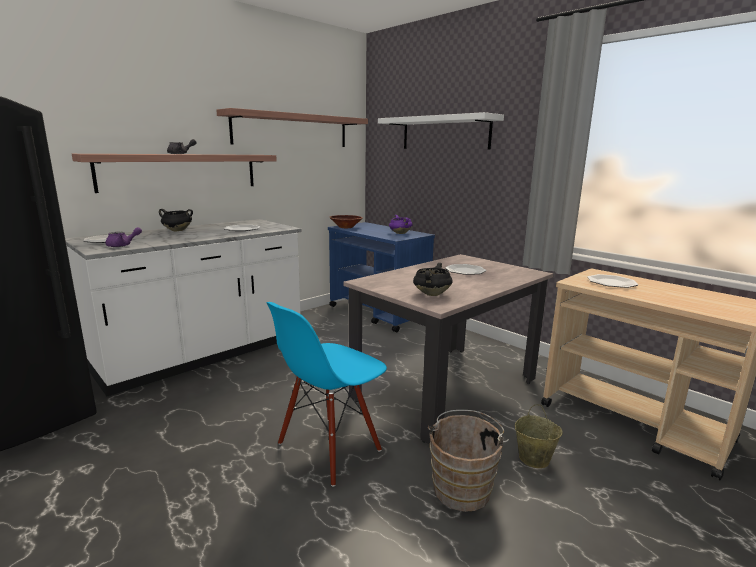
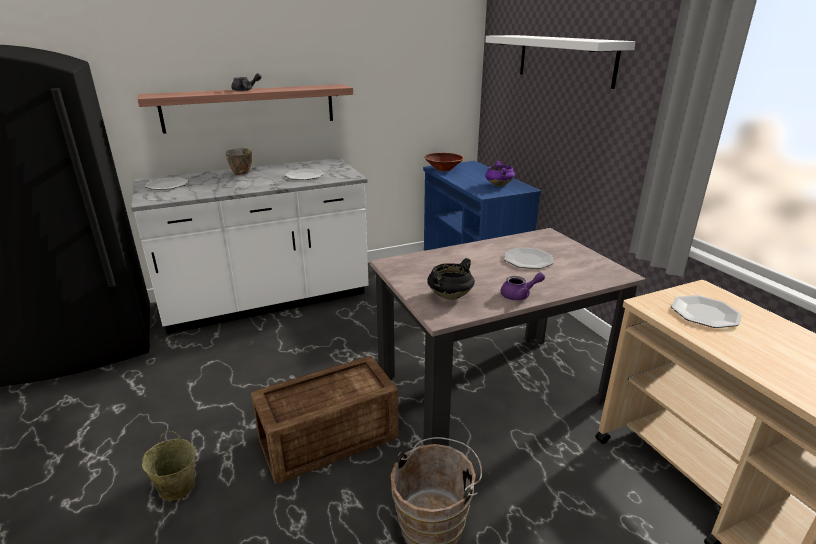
camera: 20 degrees right, 10 degrees up
(123, 245) = (172, 195): purple teapot -> purple teapot (519, 295)
(177, 230) = (240, 174): black cooking pot -> bowl
(292, 130) = (382, 52): shelf -> none
(329, 448) = (326, 438): blue chair -> crate
(533, 458) = (539, 509): beige bucket -> beige bucket (176, 486)

